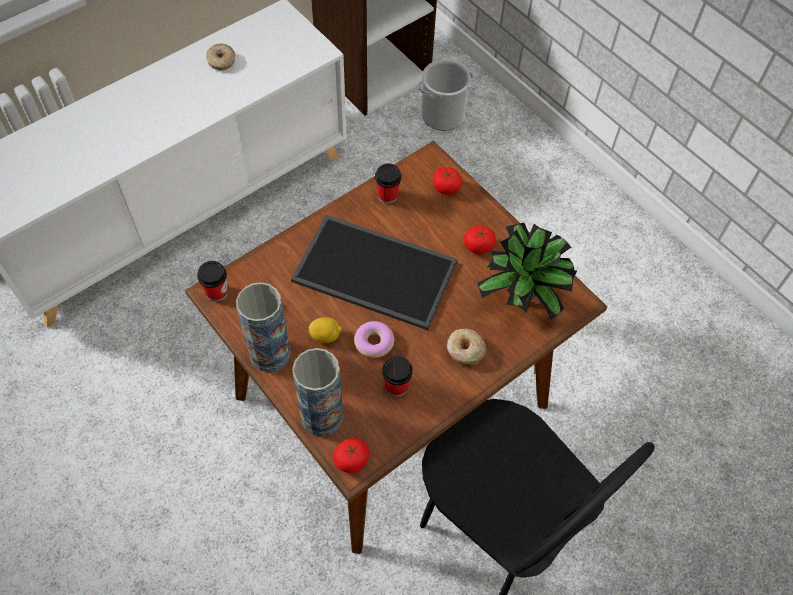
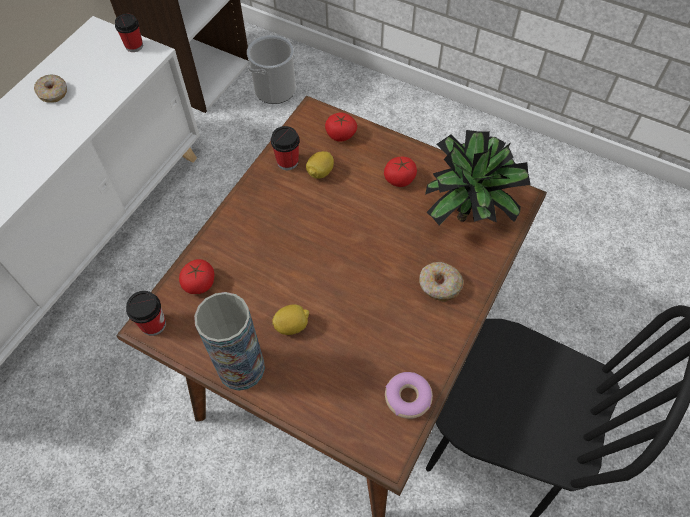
camera: 20 degrees left, 0 degrees up
(321, 416) = (328, 413): vase -> none
(351, 460) = (382, 448): tomato -> tomato (199, 283)
(374, 342) = (345, 312): donut -> donut (408, 397)
(377, 270) = (312, 238): tray -> none
(396, 386) = (390, 349): cup -> cup (134, 46)
(411, 215) = (320, 172): none -> lemon

